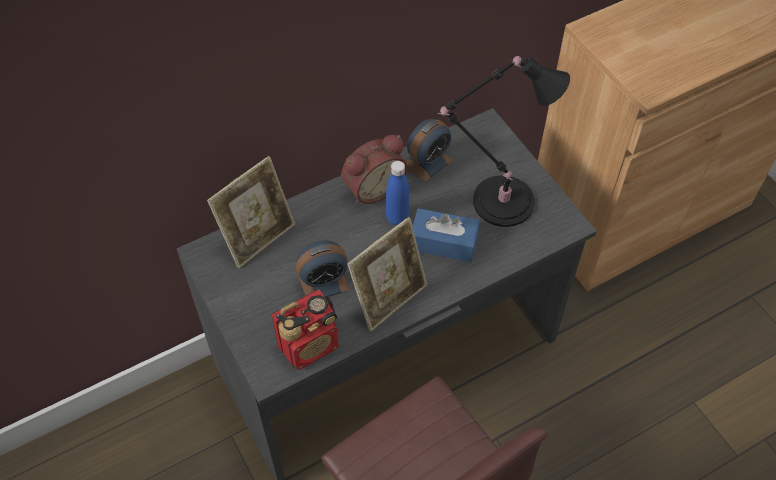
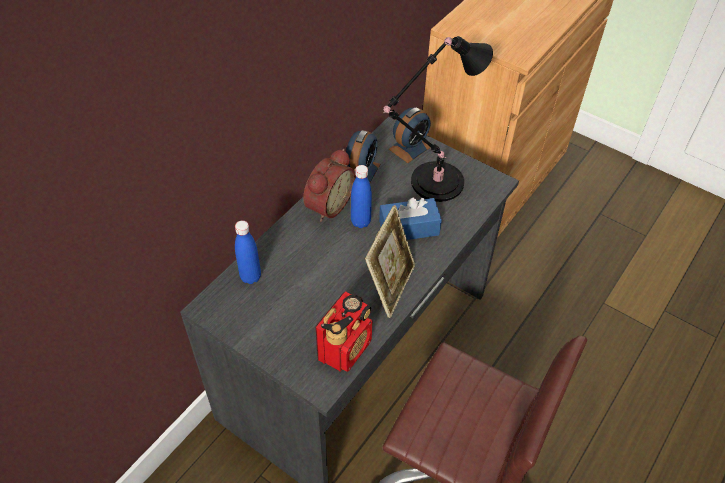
camera: 25 degrees left, 5 degrees down
(258, 237) = (250, 277): picture frame -> blue bottle
(323, 282) = (328, 293): alarm clock -> alarm clock (409, 148)

